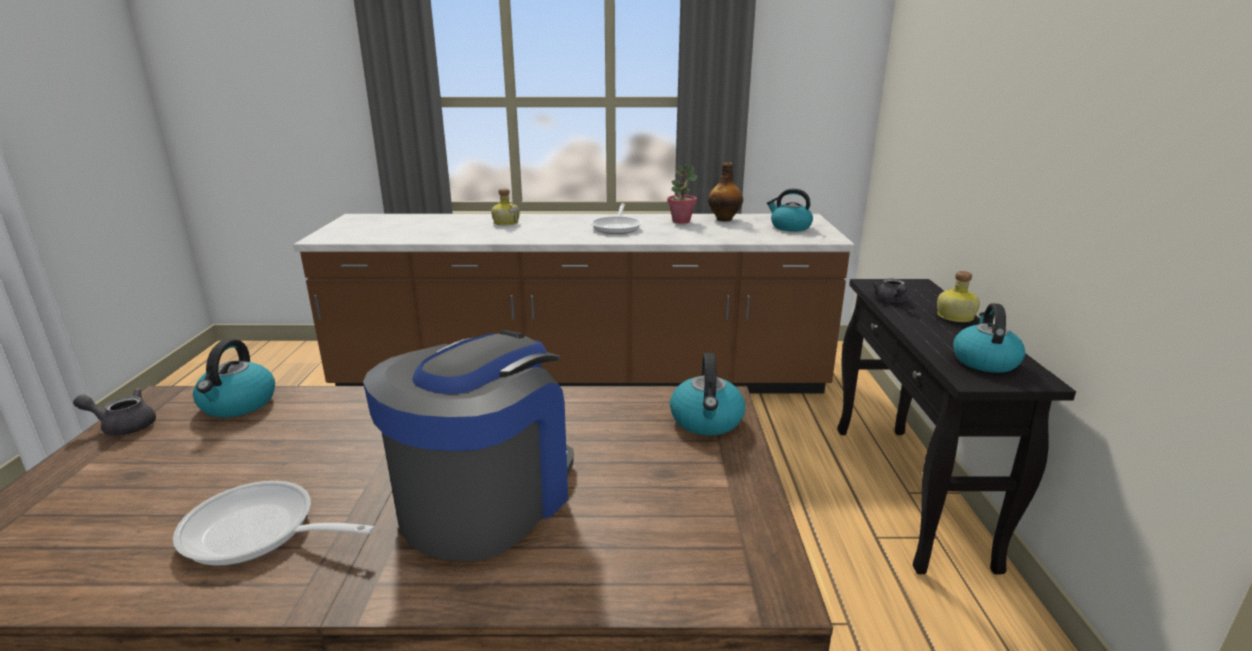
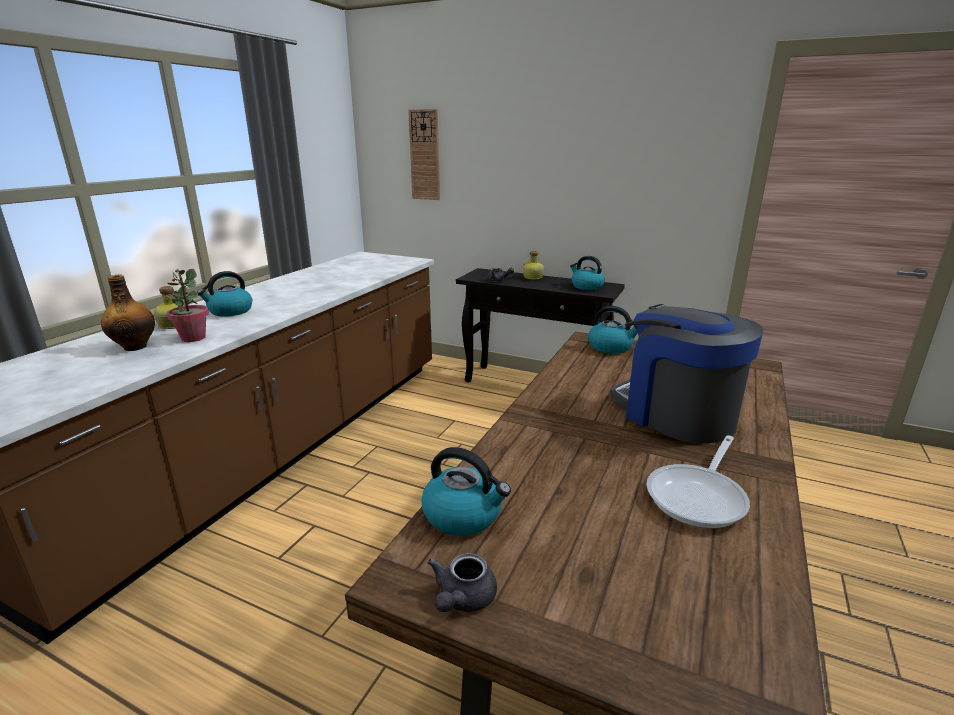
camera: 65 degrees left, 0 degrees up
(617, 227) = (282, 294): frying pan -> none
(681, 221) = (306, 278): potted plant -> potted plant (193, 338)
(724, 219) = (326, 269): bottle -> bottle (135, 347)
(789, 227) = (377, 261): kettle -> kettle (230, 311)
(926, 93) = (425, 155): none -> wall clock

